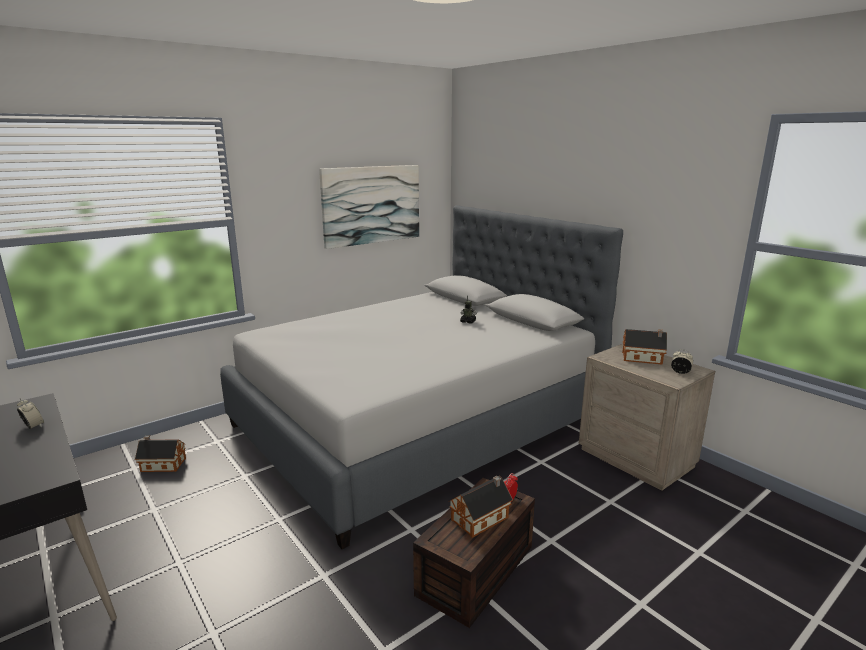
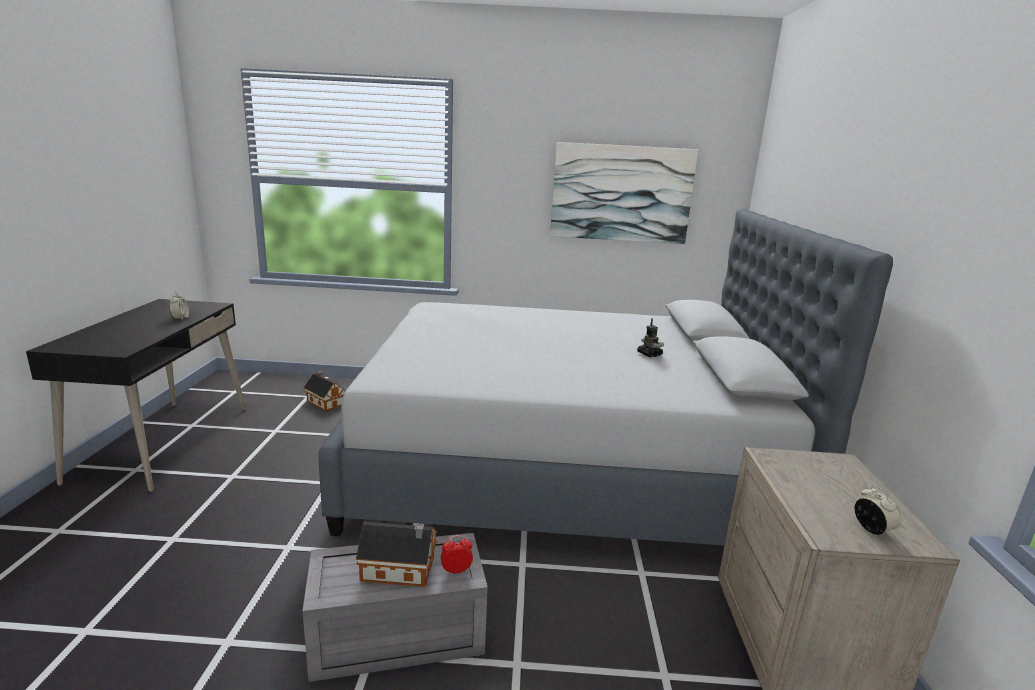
camera: 40 degrees right, 0 degrees up
(476, 572) = (395, 636): brown storage box -> grey storage box
(643, 358) = (840, 485): toy house -> none

